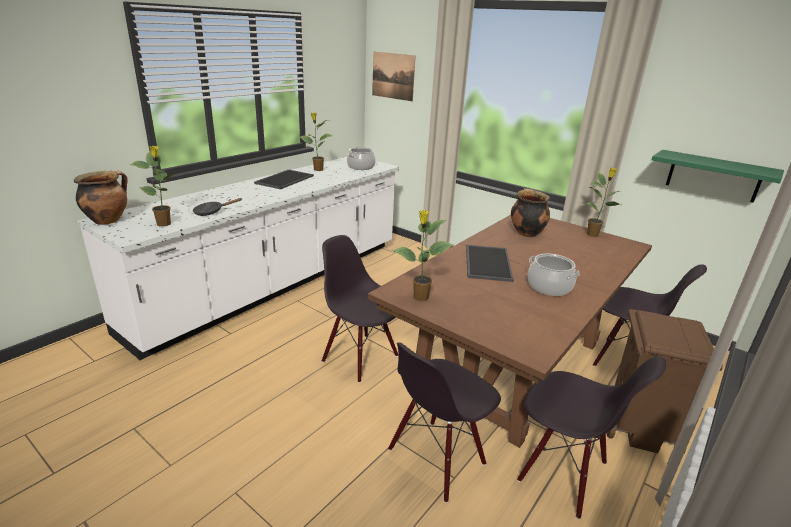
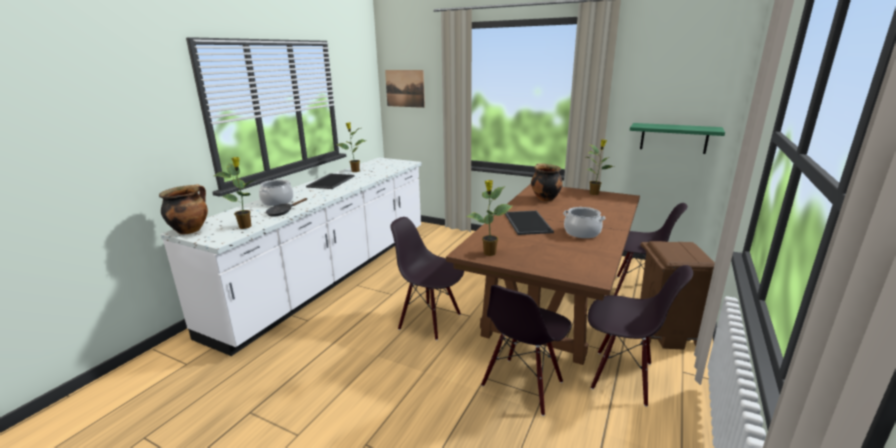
camera: 10 degrees left, 5 degrees down
(360, 167) = (390, 165): cooking pot -> cooking pot (277, 201)

